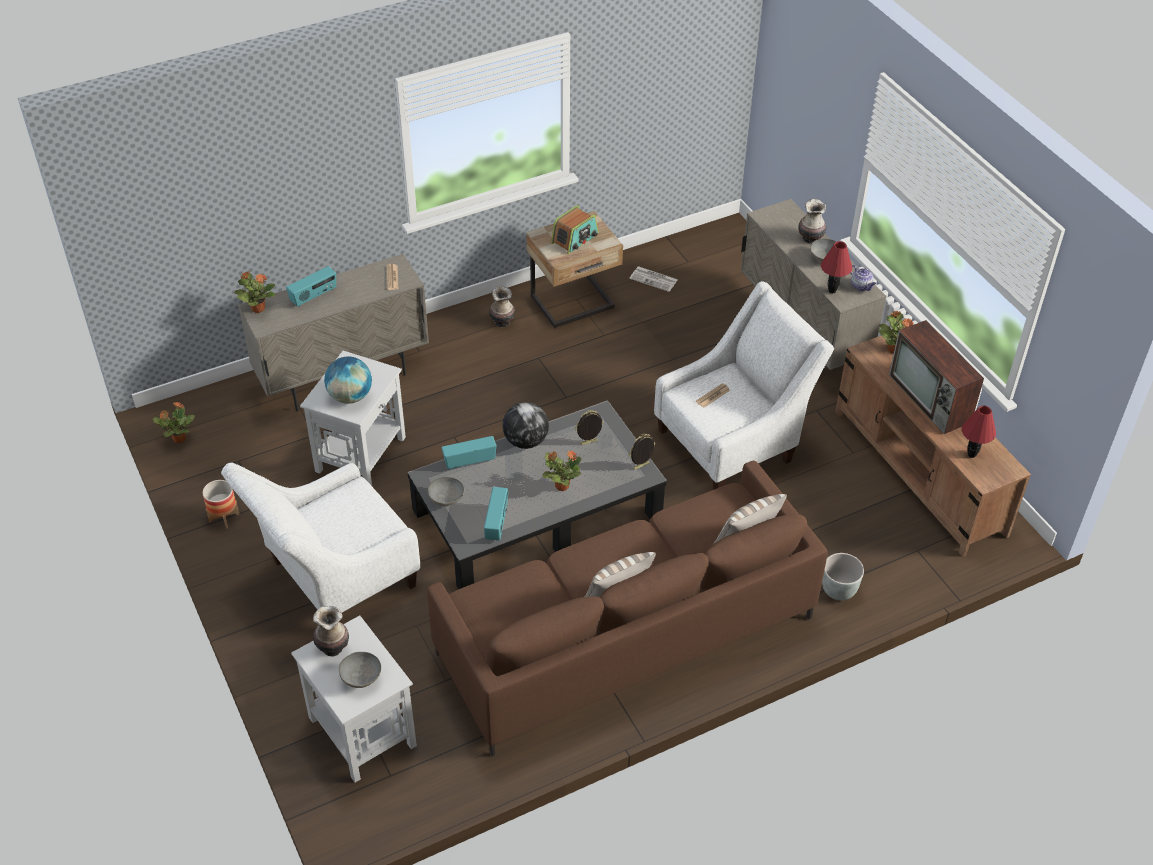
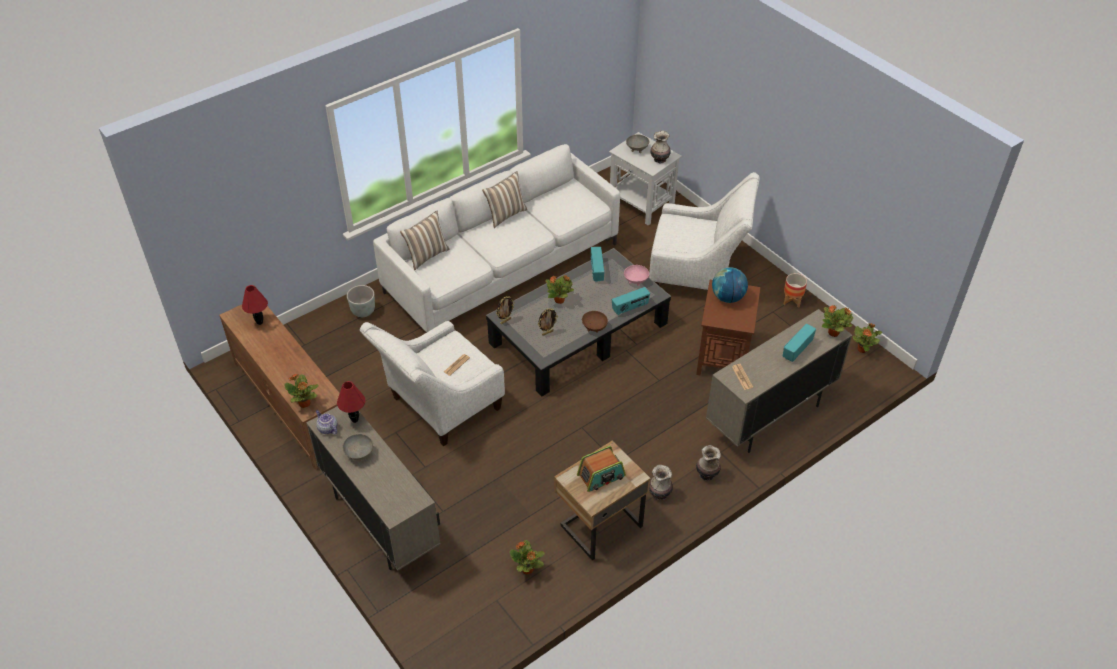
camera: 170 degrees right, 0 degrees up
(334, 579) = (697, 274): white armchair -> white armchair turned 60 degrees clockwise
(361, 453) = (722, 357): white side table -> brown side table
(445, 500) = (636, 280): grey bowl -> pink bowl
(525, 441) = (594, 328): globe -> brown bowl
(575, 239) = (601, 476): radio -> radio turned 150 degrees counterclockwise
(625, 634) = (502, 268): brown sofa -> white sofa
(654, 279) = (527, 570): newspaper -> potted plant
(811, 238) = (371, 477): vase -> vase (706, 474)
(931, 399) = (281, 362): television -> none

